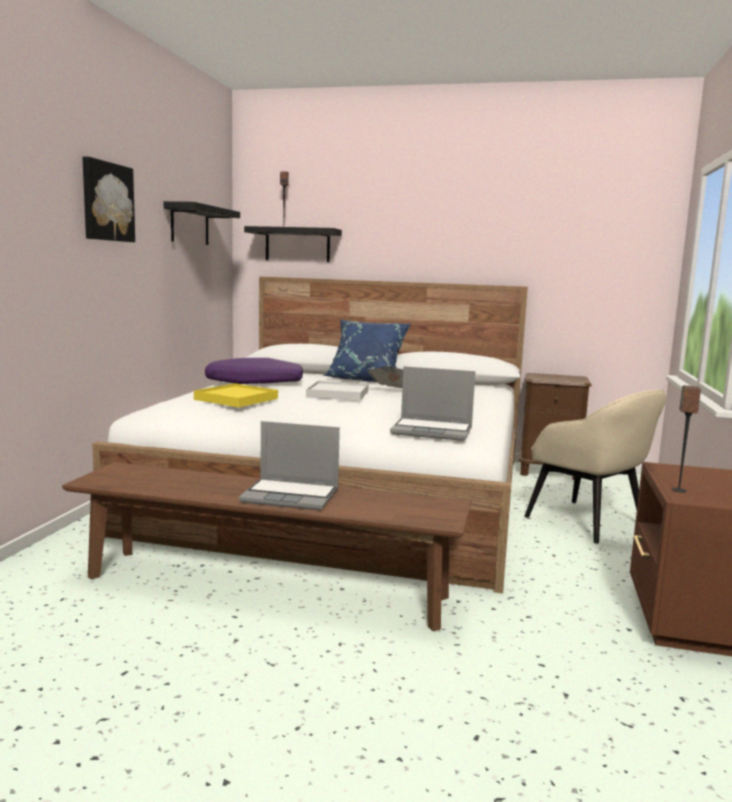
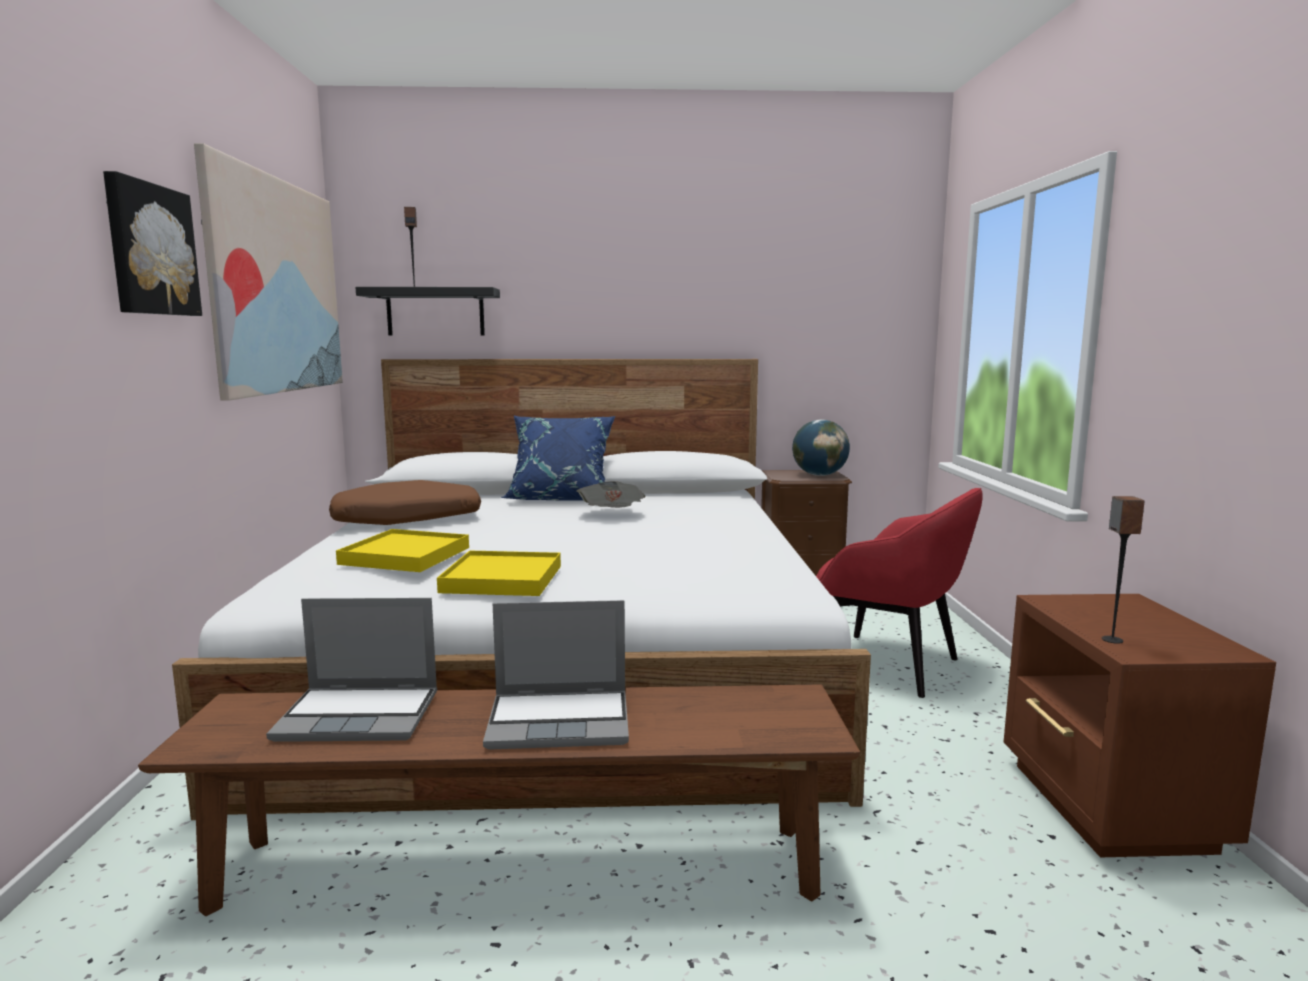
camera: 15 degrees left, 0 degrees up
(190, 225) = (277, 286): black shelf -> picture
(254, 383) = (407, 520): purple pillow -> brown pillow
(287, 416) = (502, 579): none -> yellow tray
(338, 394) = (545, 528): white tray -> none
(433, 431) = (730, 580): laptop -> laptop (361, 715)
(568, 379) = (819, 475): none -> globe
(587, 522) = (890, 665): beige armchair -> red armchair

